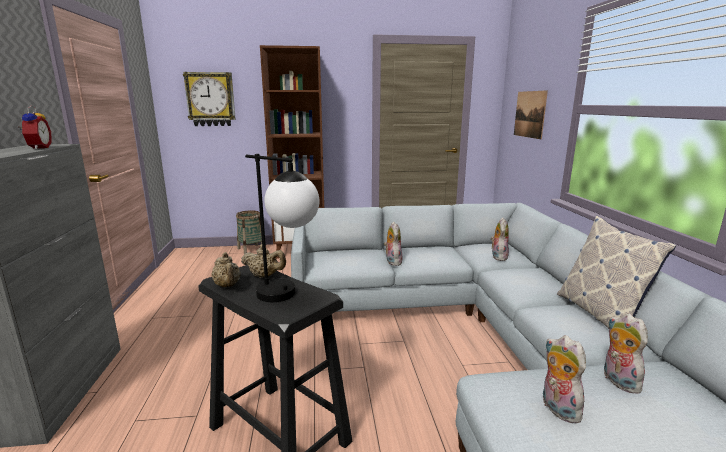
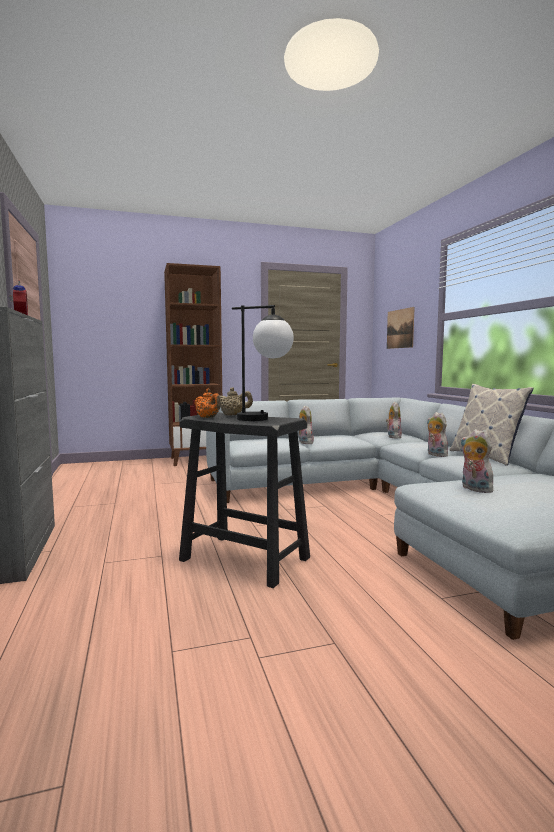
camera: 10 degrees left, 10 degrees down
(210, 99) = (109, 313): wall clock -> none
(227, 286) = (208, 418): beige teapot -> orange teapot
(251, 249) = (144, 461): basket -> none
(617, 381) = (510, 478): plush toy -> plush toy (435, 455)

